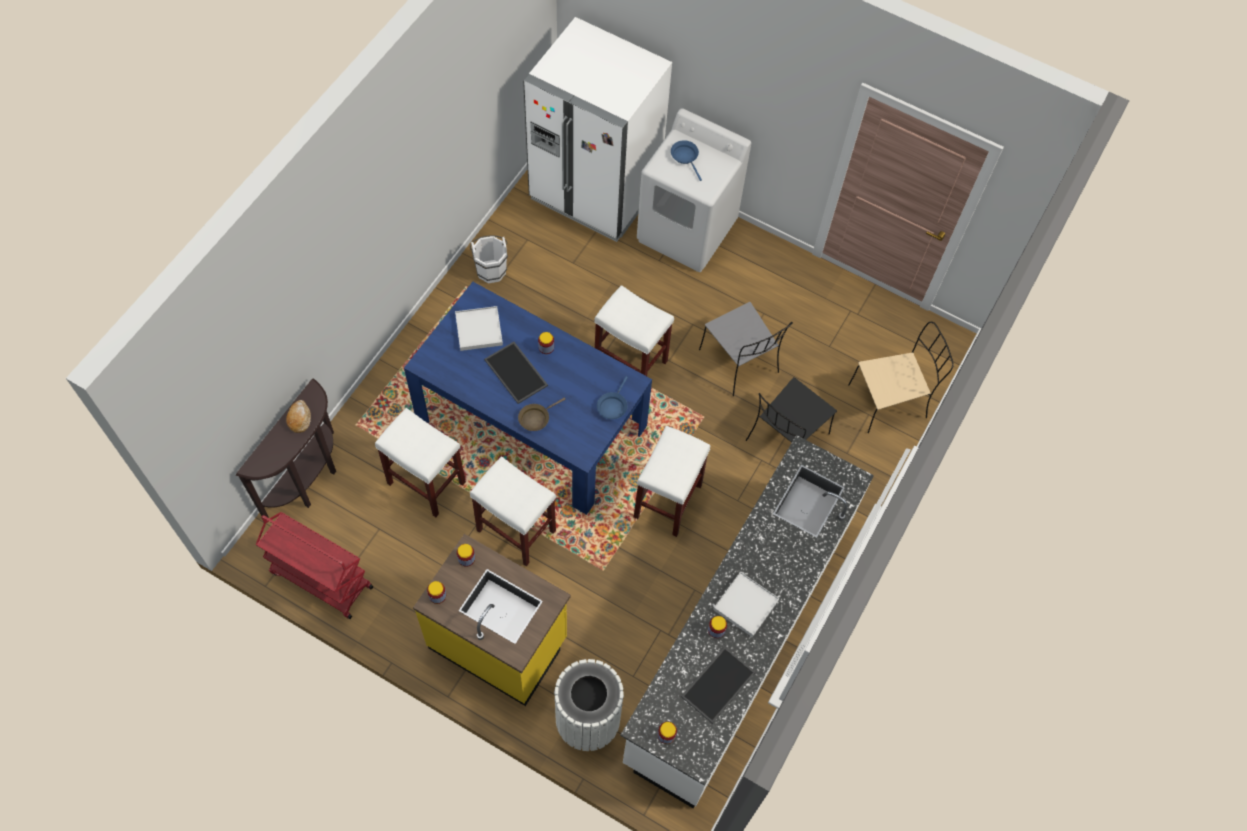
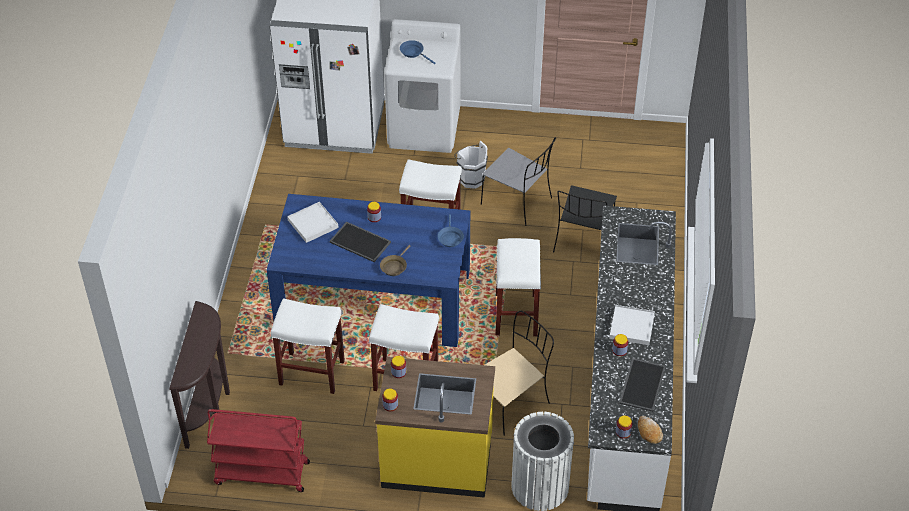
camera: 20 degrees left, 15 degrees down
(299, 418) = (201, 331): bread -> bread (649, 432)
(491, 269) = (279, 205): white bucket -> white bucket (470, 178)
(889, 401) = (647, 188): beige chair -> beige chair (510, 401)

